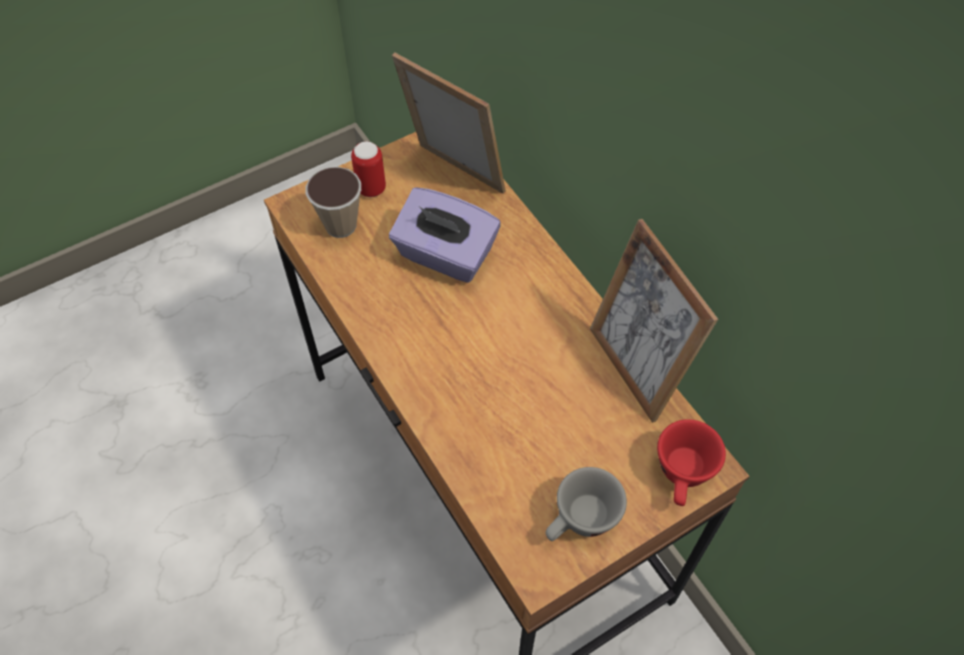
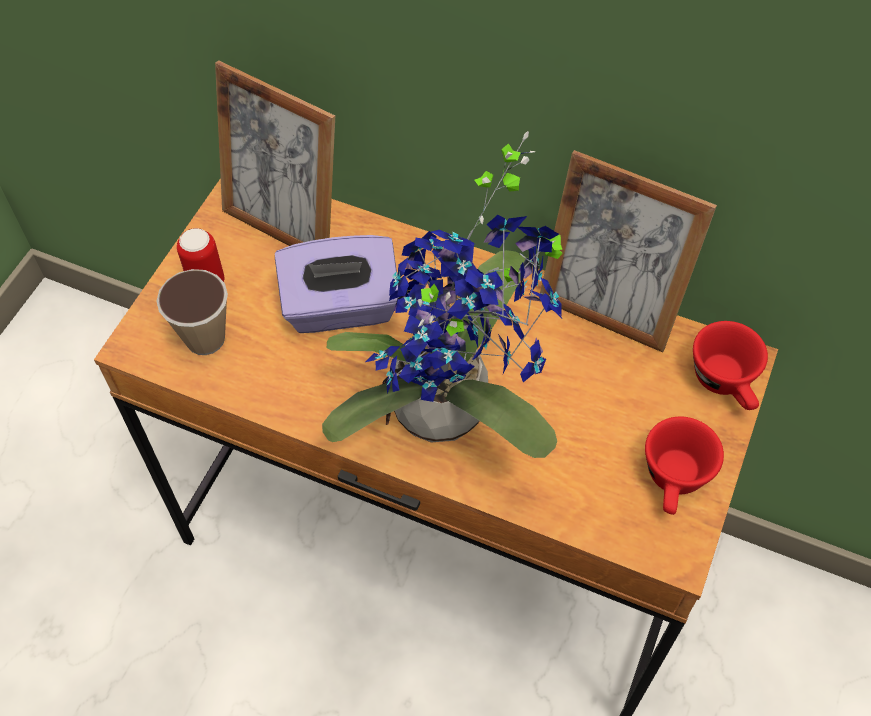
camera: 35 degrees left, 0 degrees up
(453, 177) = (284, 225): picture frame -> picture frame turned 150 degrees counterclockwise
(460, 371) = (451, 412): none -> potted plant
(580, 521) = (674, 482): grey cup -> red cup

